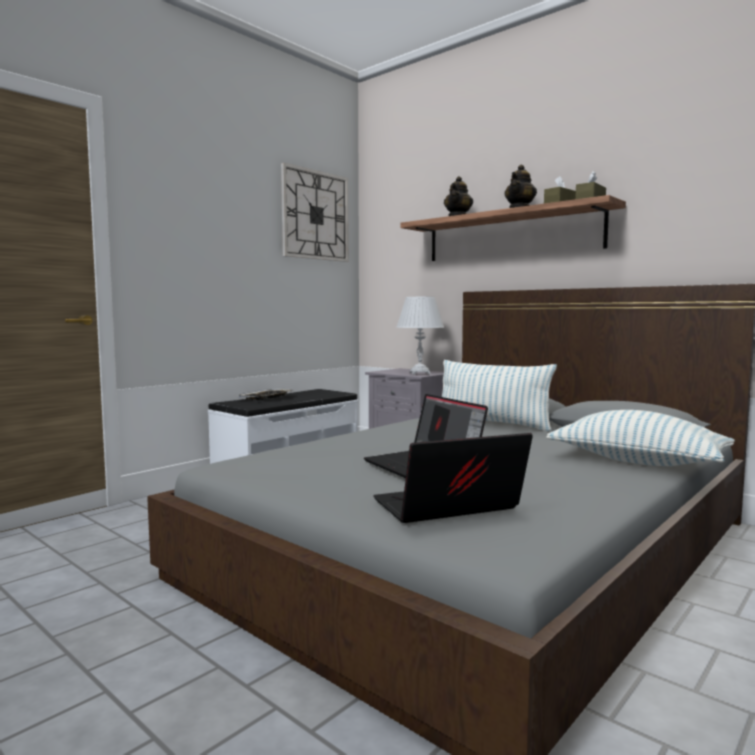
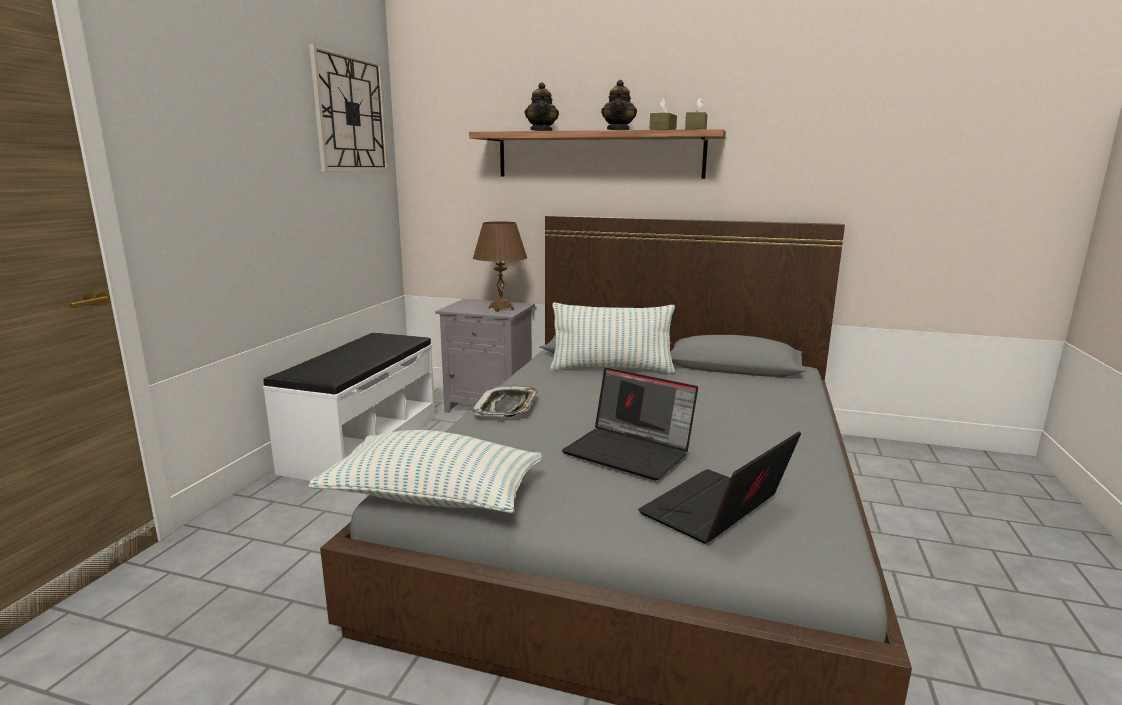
camera: 25 degrees left, 10 degrees up
(266, 398) = (332, 360): tray -> tray (506, 407)
(419, 373) = (501, 309): white table lamp -> brown table lamp
(637, 462) = (786, 408): pillow -> pillow (433, 497)

